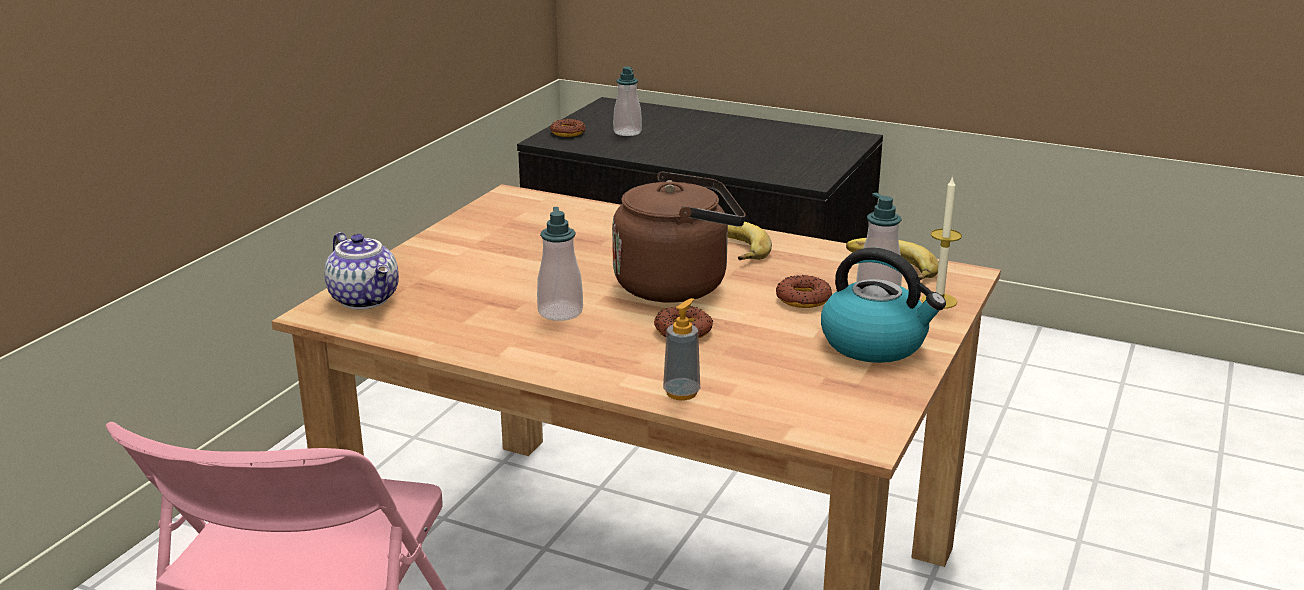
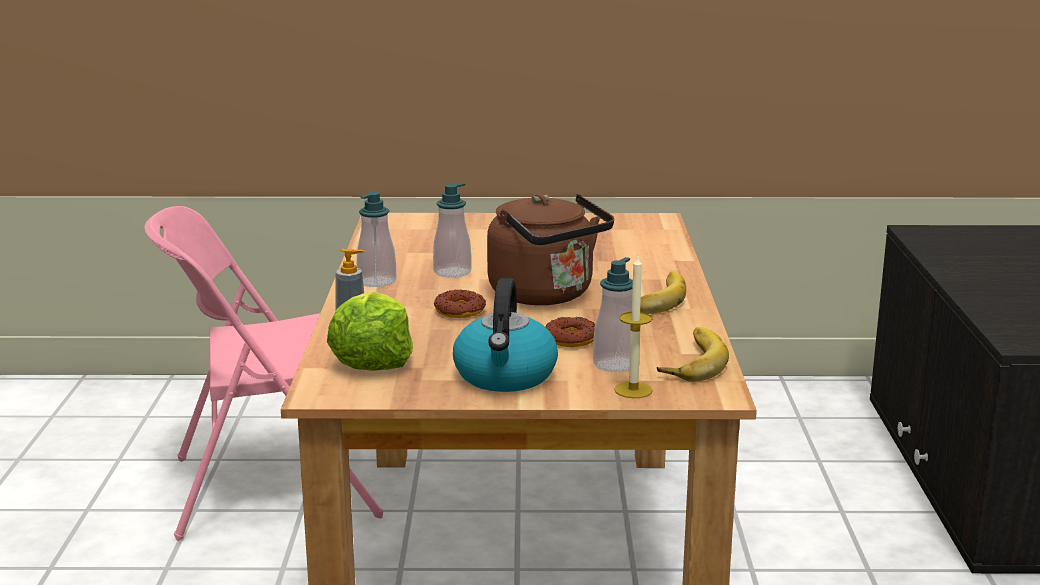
camera: 65 degrees right, 5 degrees down
(366, 299) = (416, 224): teapot -> none
(568, 132) = (950, 233): donut -> none
(627, 132) = (998, 252): soap dispenser -> soap dispenser (377, 281)
(789, 398) = (372, 360): none -> lettuce

